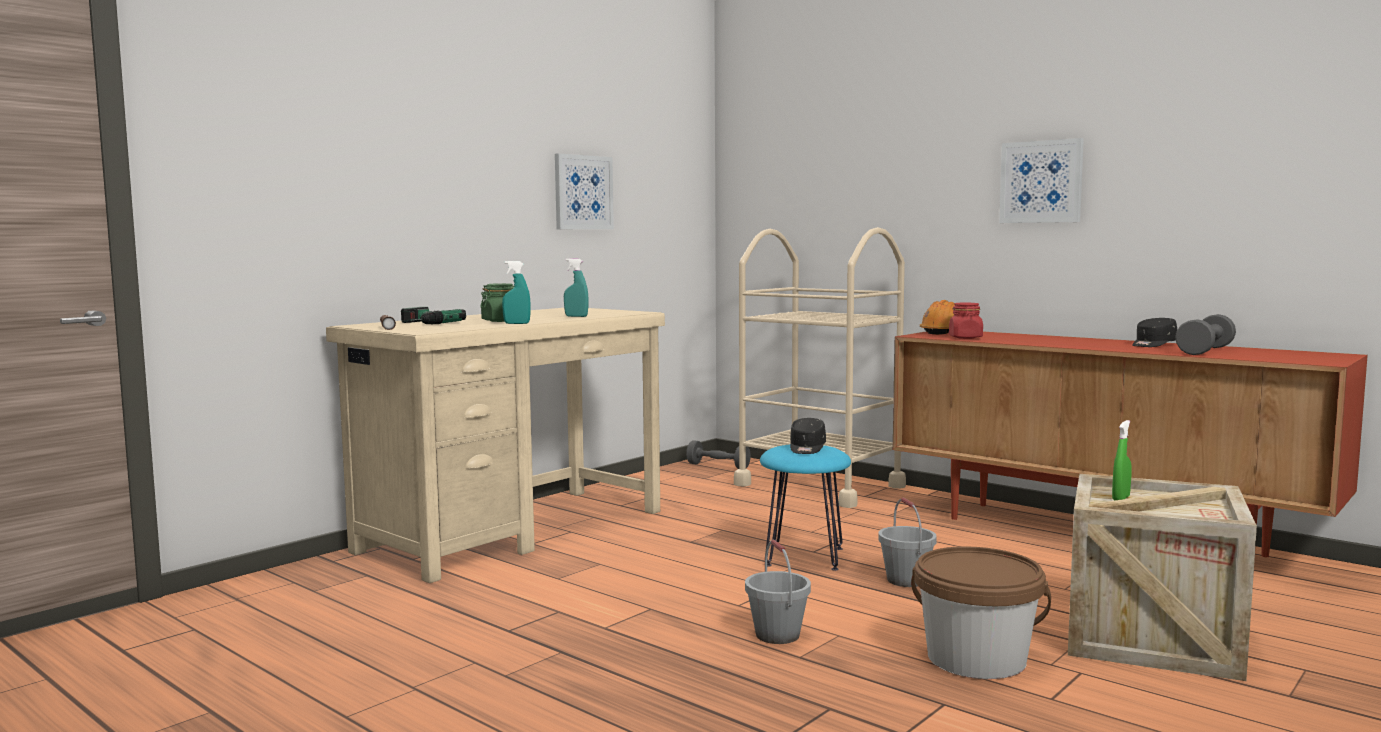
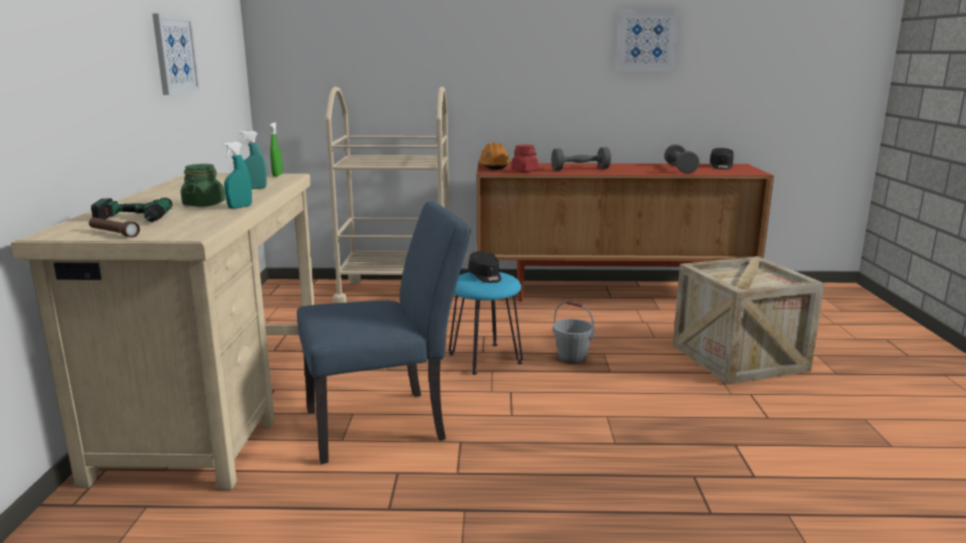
camera: 40 degrees left, 10 degrees up
(614, 578) = (387, 423): none -> blue chair
(718, 466) = (293, 292): grey dumbbell -> grey dumbbell (580, 169)
(777, 635) = (574, 431): grey bucket -> none
(976, 659) = (696, 404): brown bucket -> none
(1041, 182) = (550, 52): picture -> picture (646, 40)
(1121, 498) = (724, 277): green spray bottle -> green spray bottle (277, 175)
(1153, 345) = (640, 166): black cap -> black cap (721, 166)

